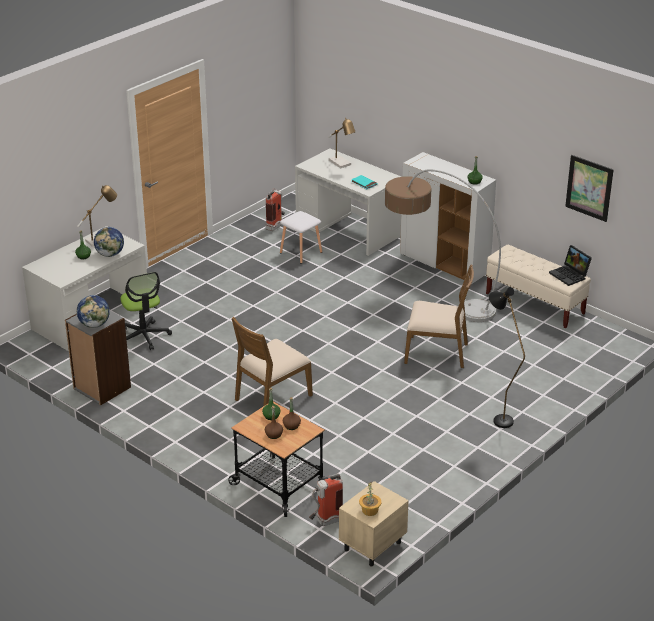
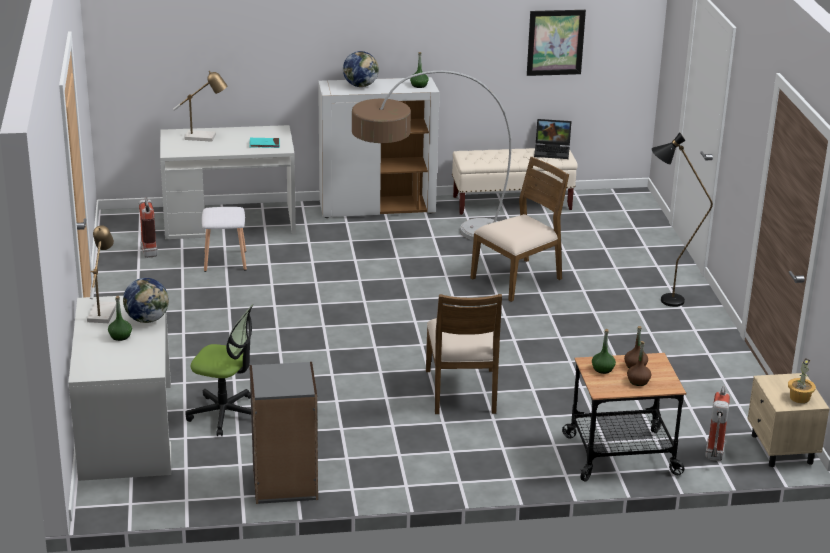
camera: 50 degrees left, 5 degrees down
(94, 325) = (296, 383): globe -> globe (360, 85)

